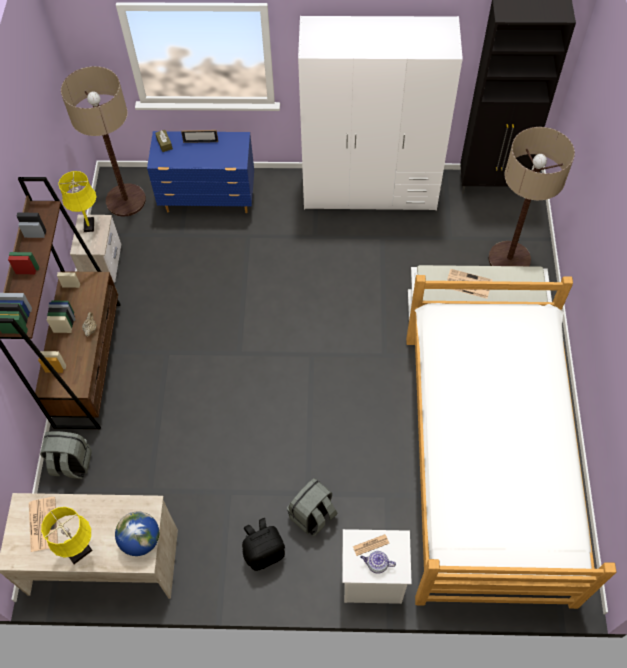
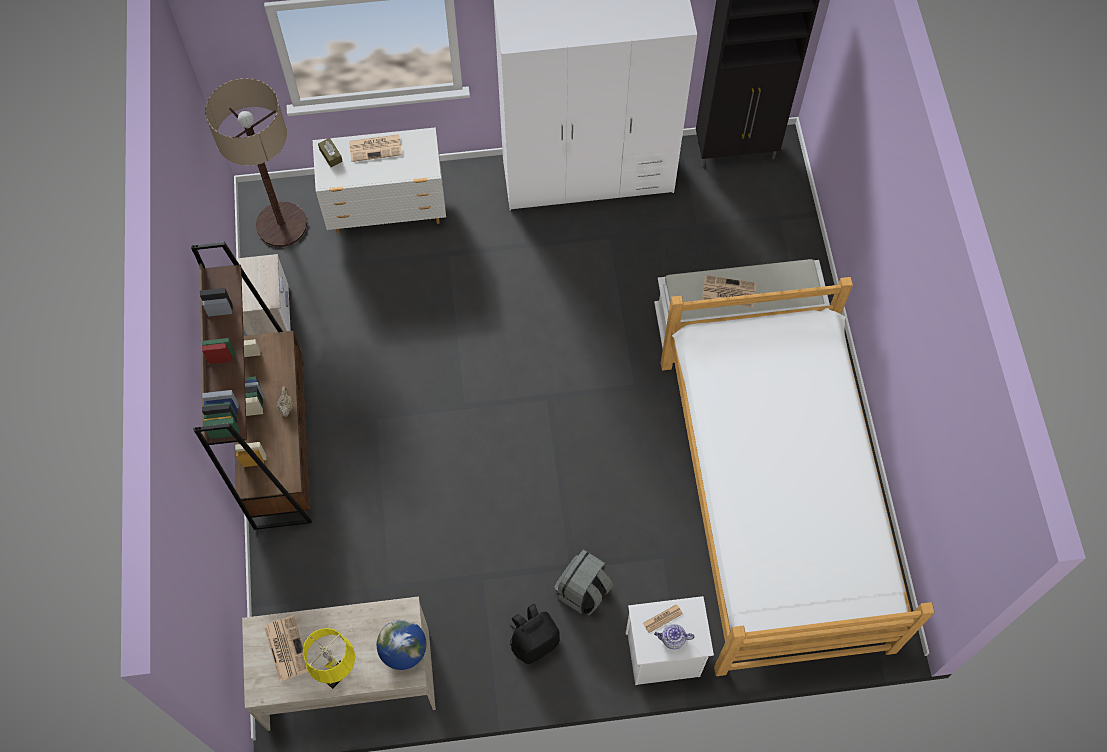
camera: 10 degrees left, 5 degrees up
(71, 464) = (285, 570): grey backpack -> none
(89, 223) = (251, 268): yellow table lamp -> none
(200, 142) = (376, 147): picture frame -> newspaper
(209, 200) = (388, 212): blue dresser -> white dresser
(509, 259) = (770, 246): floor lamp -> none

